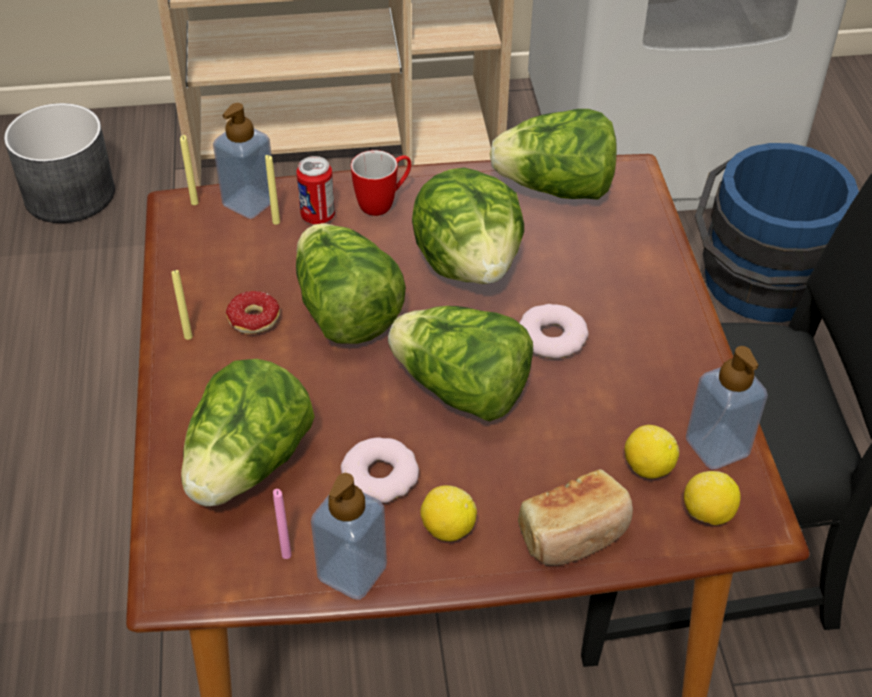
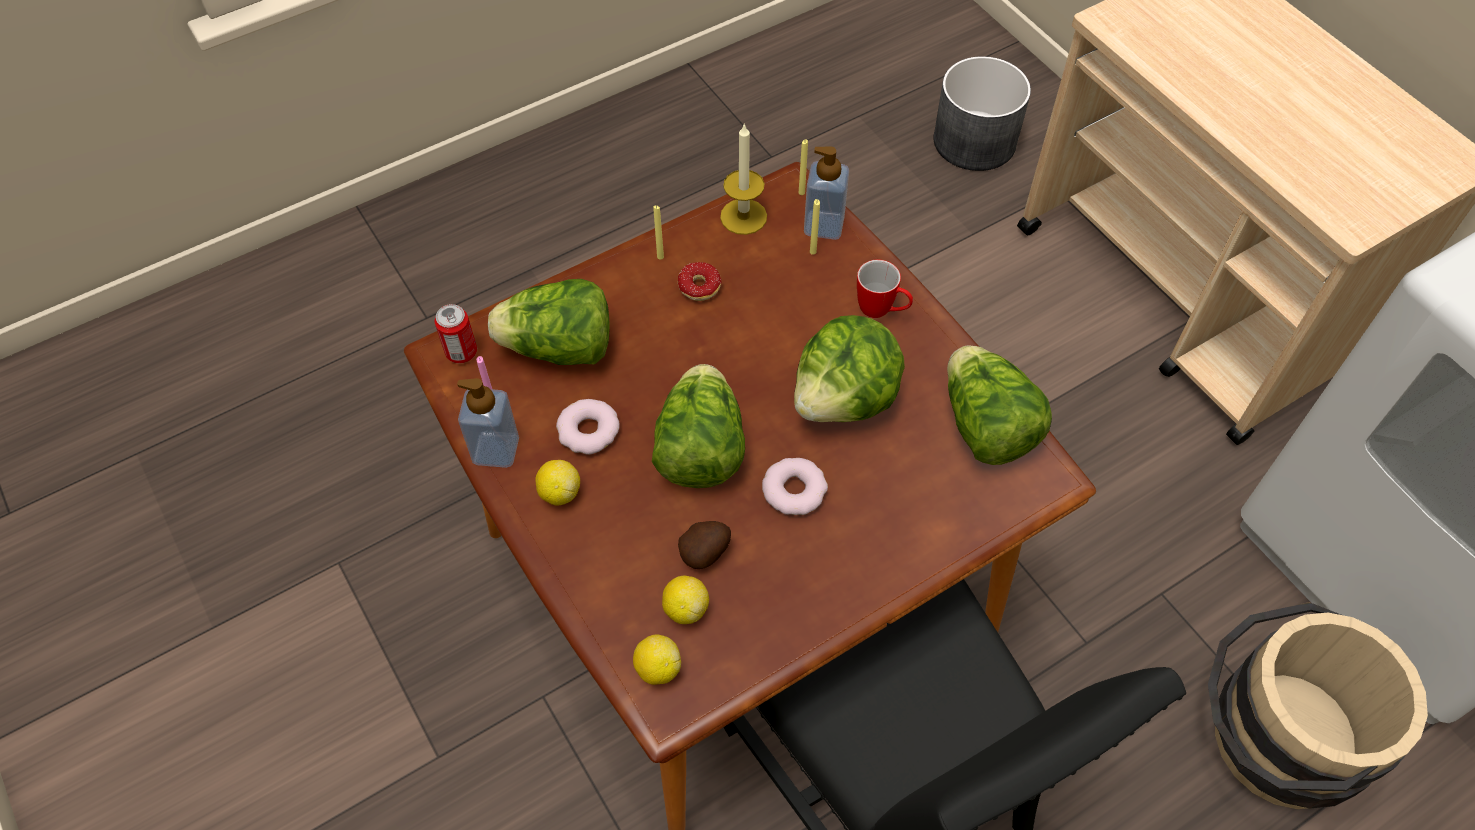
camera: 65 degrees right, 10 degrees up
(189, 254) = (743, 216): none -> candle
(318, 216) = (837, 275): can -> can (461, 352)
(345, 312) = (740, 339): lettuce -> none
(574, 534) = (593, 578): bread -> none
(588, 428) = (706, 552): none -> potato
(717, 447) = (734, 655): soap dispenser -> none
(760, 288) = (1269, 739): blue bucket -> beige bucket

